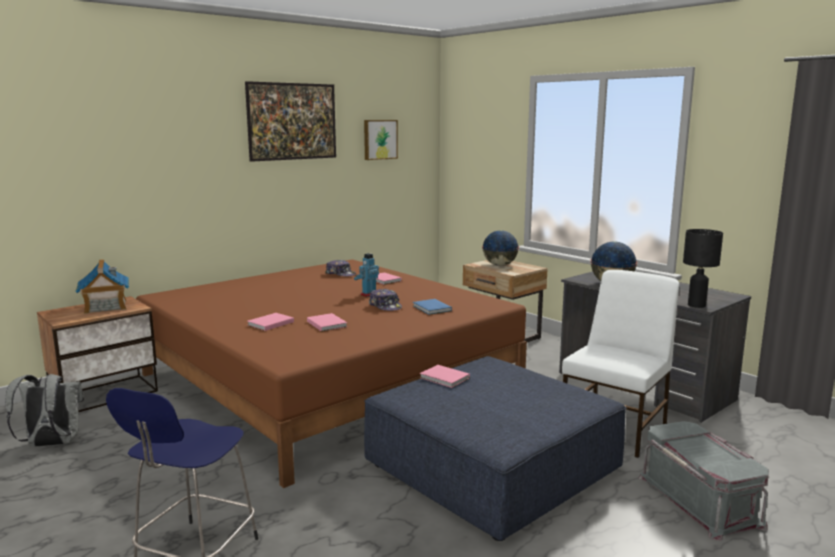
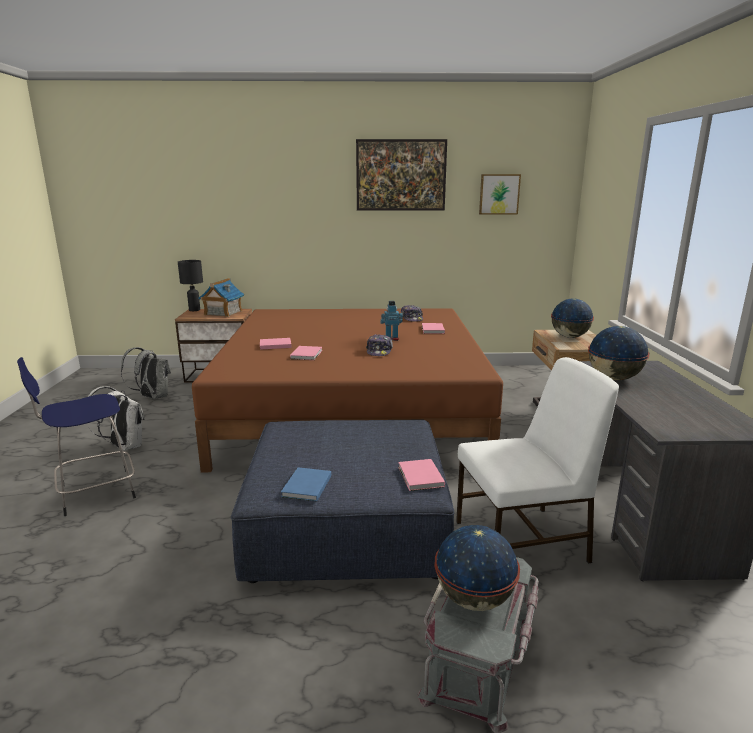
camera: 40 degrees right, 5 degrees up
(131, 504) = (124, 447): none -> white backpack
(431, 309) = (409, 362): blue book -> blue book (305, 487)
(445, 378) = (342, 426): pink book -> pink book (420, 477)
(696, 305) = (660, 427): black table lamp -> black table lamp (195, 310)
(701, 452) = (473, 599): none -> globe

